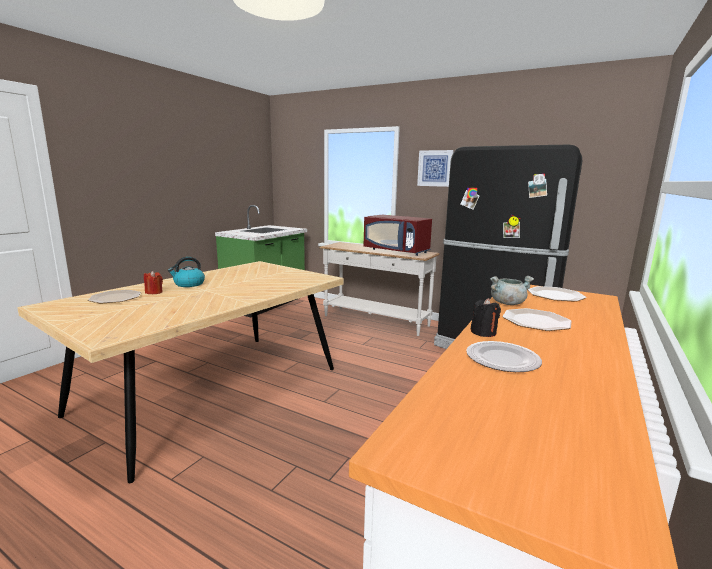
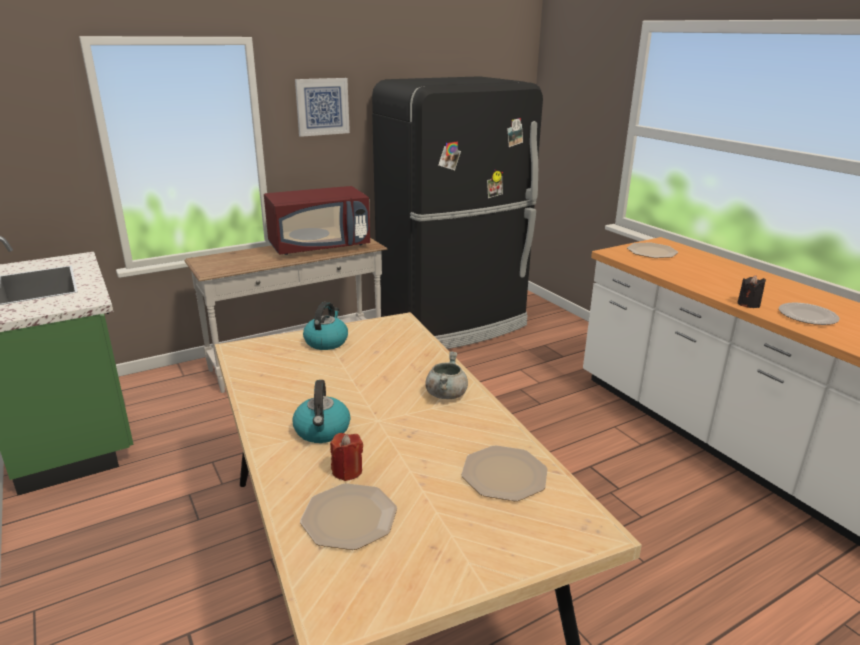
camera: 60 degrees left, 10 degrees up
(282, 272) = (326, 341): none -> kettle
(507, 303) = (669, 273): grey cooking pot -> grey cooking pot (445, 394)
(535, 321) = (722, 280): plate -> plate (504, 475)

